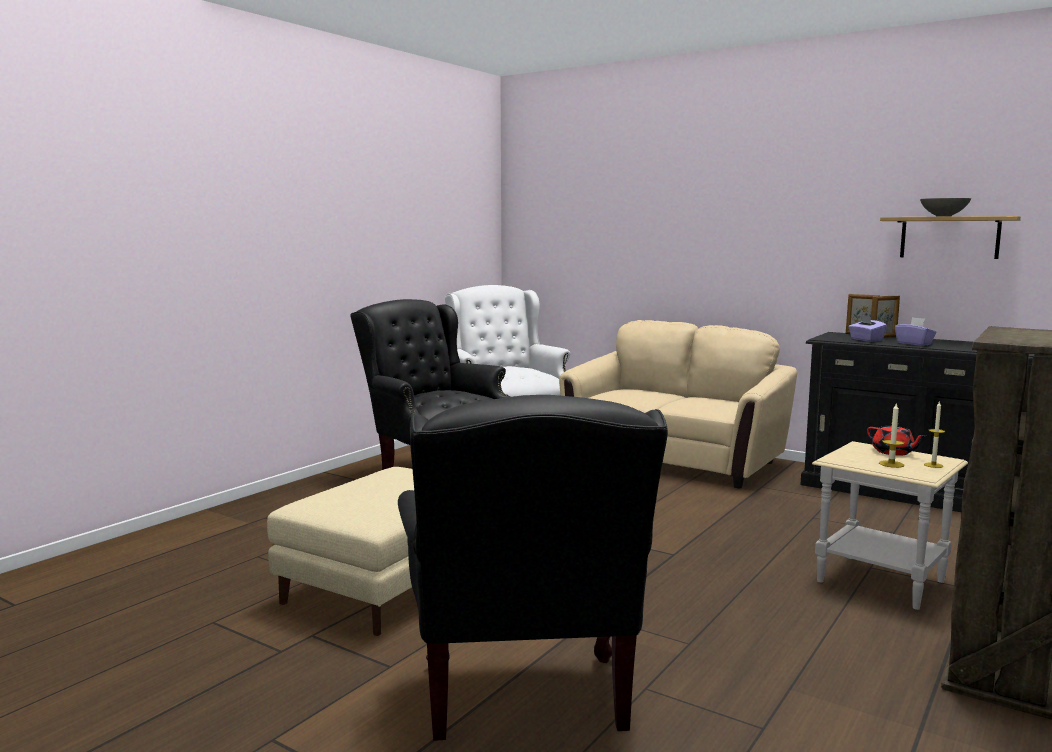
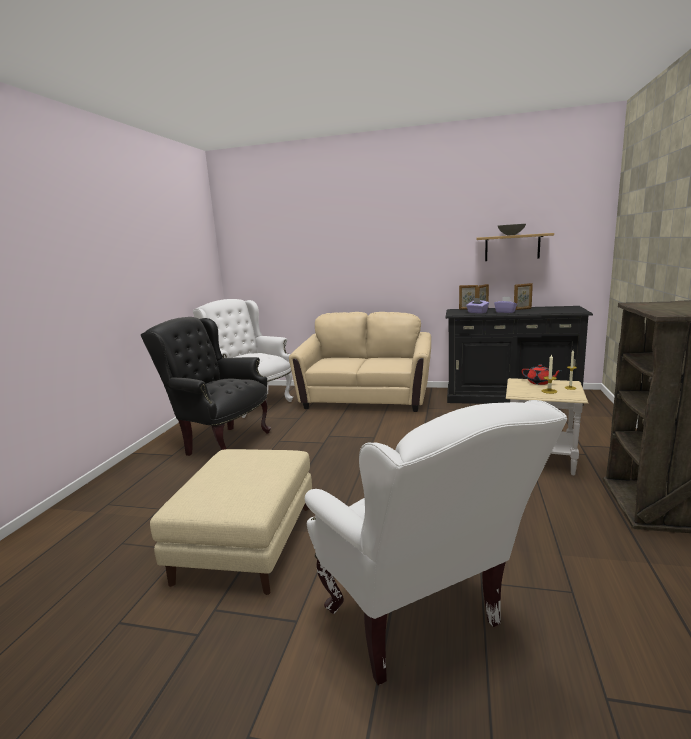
camera: 20 degrees left, 5 degrees up
(528, 712) = (425, 631): black armchair -> white armchair
(953, 343) = (522, 309): none -> picture frame

